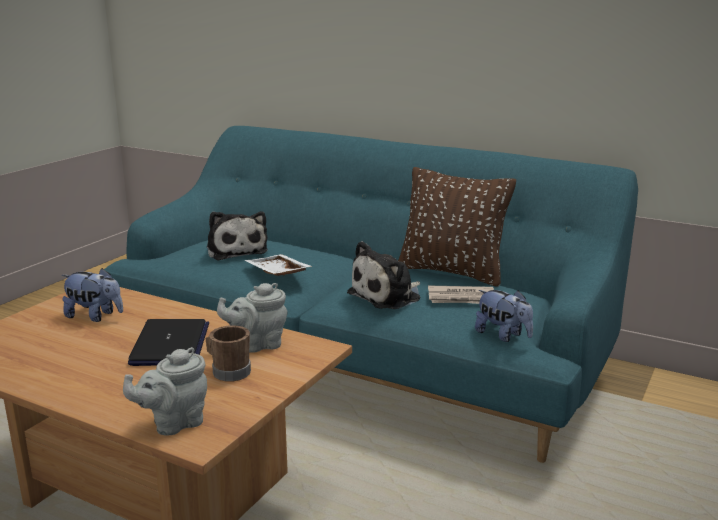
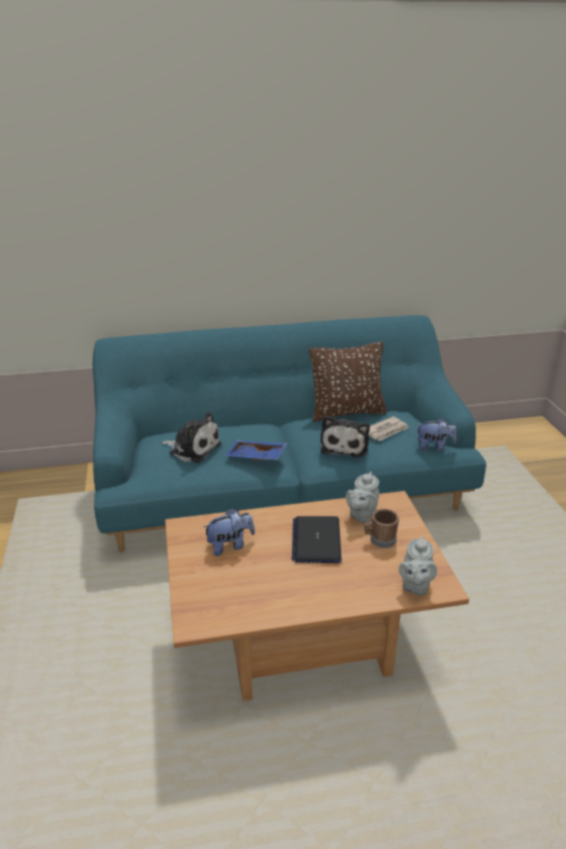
camera: 40 degrees left, 10 degrees up
(170, 344) = (316, 540): laptop -> laptop turned 135 degrees counterclockwise
(276, 274) = (256, 457): white tray -> blue tray

